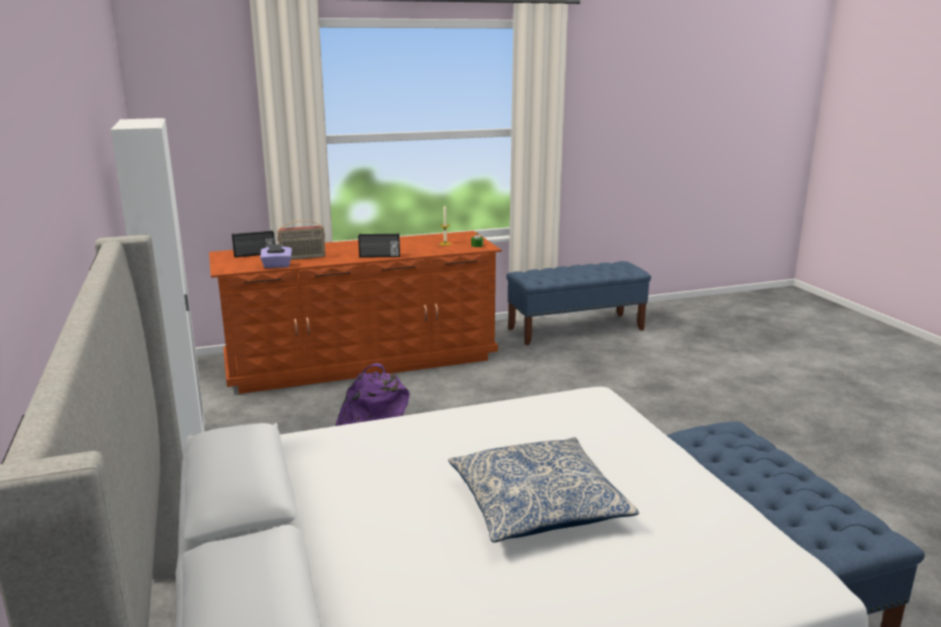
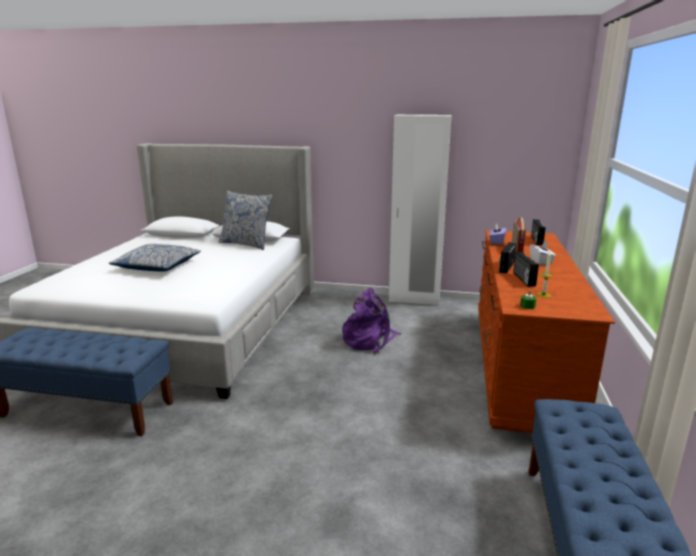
camera: 120 degrees right, 0 degrees up
(294, 479) = (246, 244): none -> pillow
(344, 249) = (541, 261): none -> white tissue box
(411, 250) = (523, 279): none -> radio

